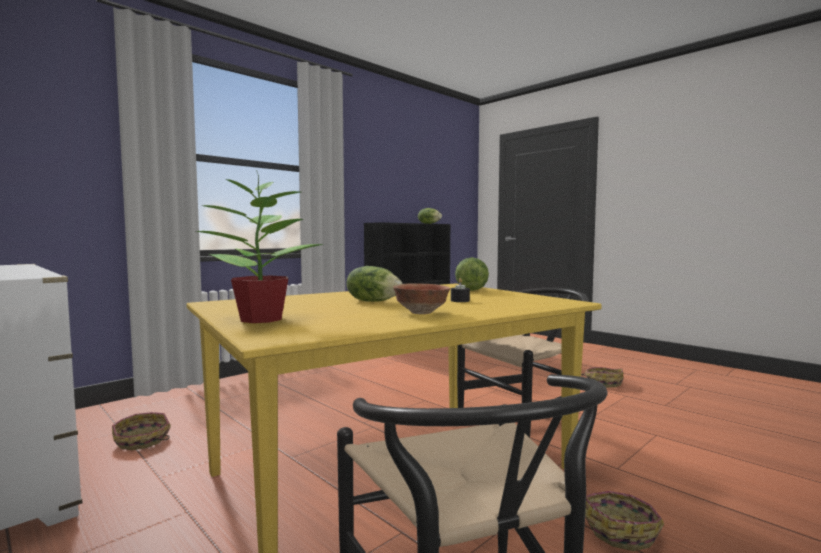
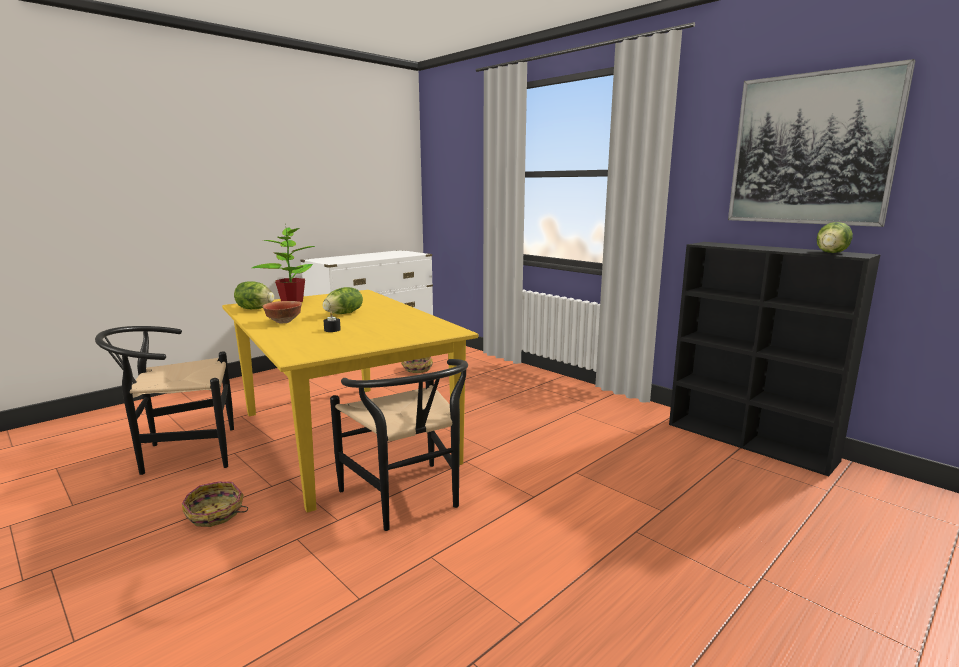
camera: 90 degrees right, 10 degrees up
(401, 170) = (811, 150): none -> picture
(471, 290) = (405, 335): lettuce -> lettuce (255, 309)
(603, 382) = (595, 615): basket -> none

